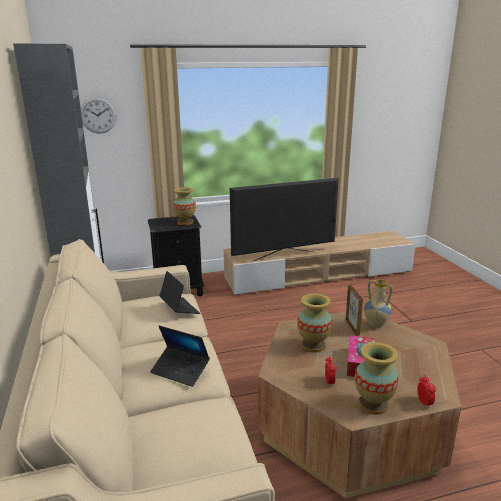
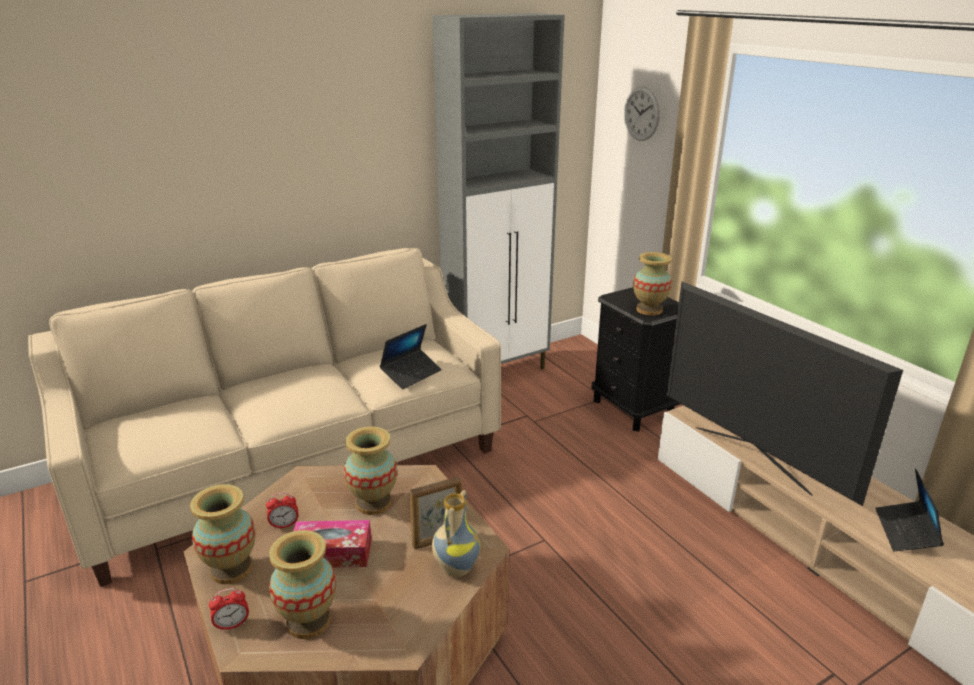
camera: 75 degrees right, 5 degrees up
(180, 370) = (275, 401): laptop -> laptop (906, 532)
(418, 373) = (308, 621): none -> vase

